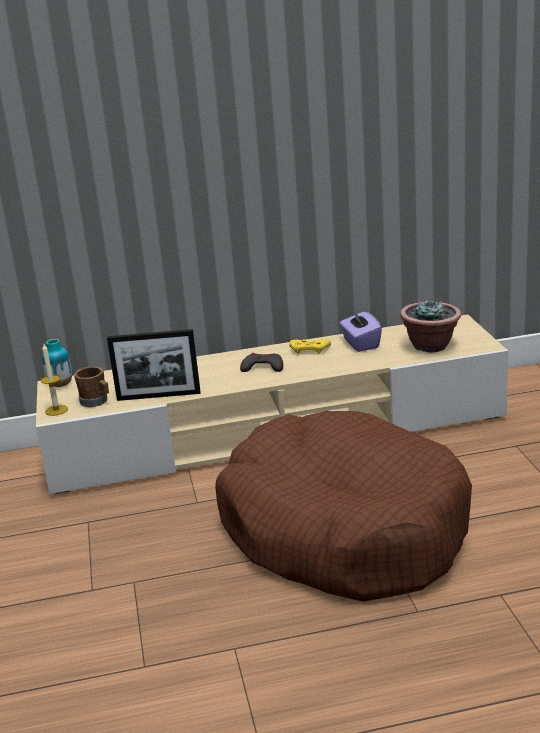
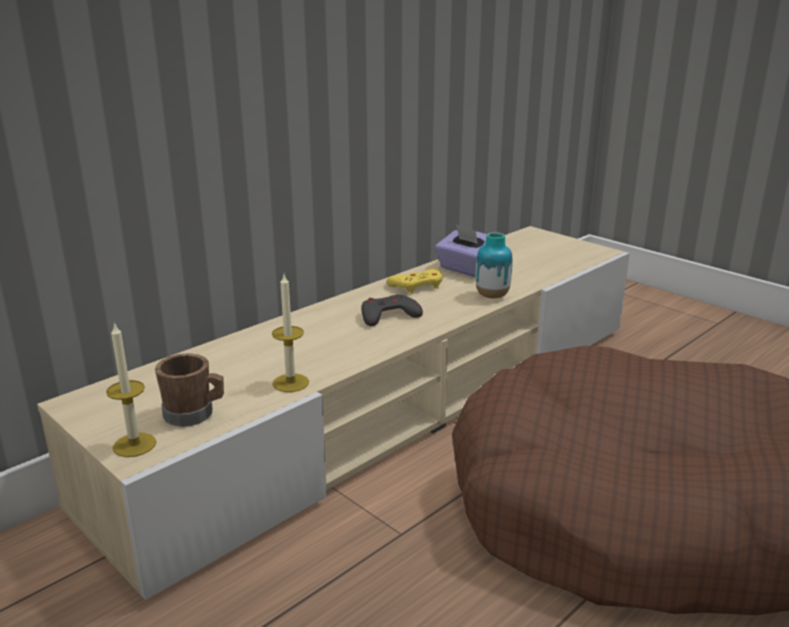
camera: 35 degrees left, 0 degrees up
(60, 385) = (93, 401): vase -> vase (492, 296)
(158, 396) = (290, 383): picture frame -> candle
(430, 346) = (547, 260): potted plant -> none

